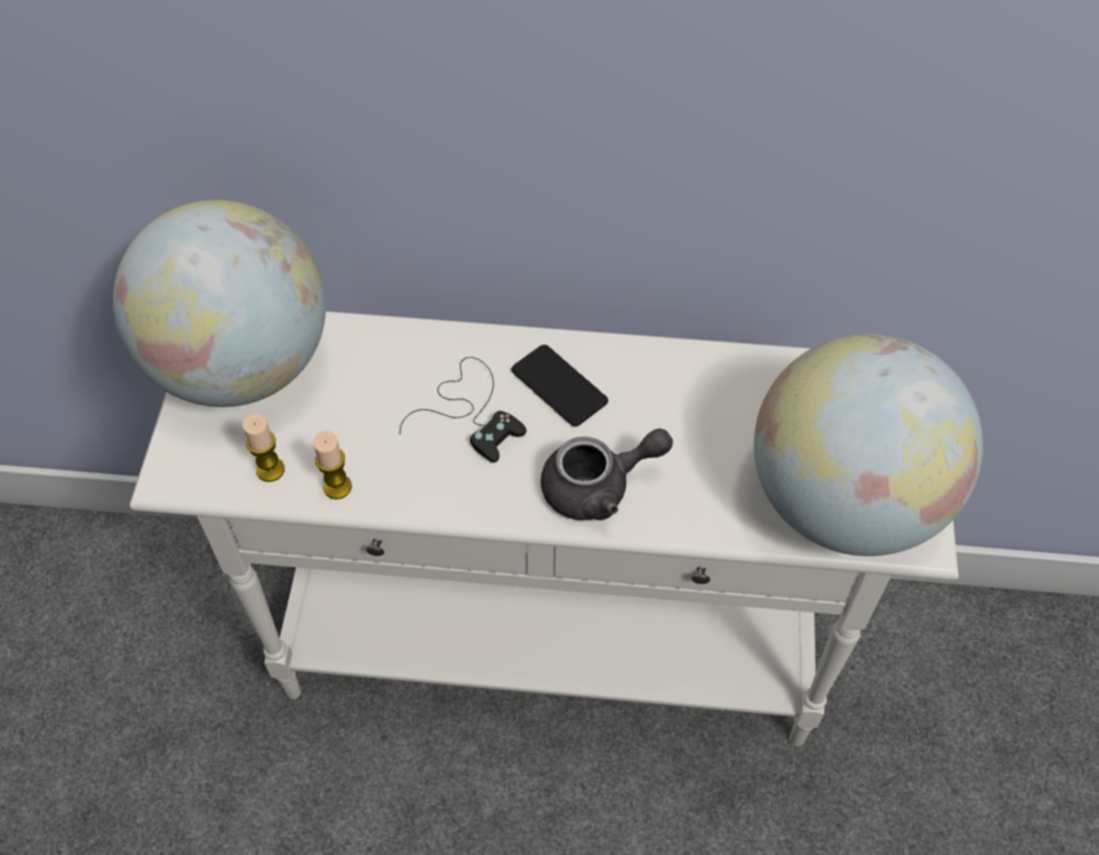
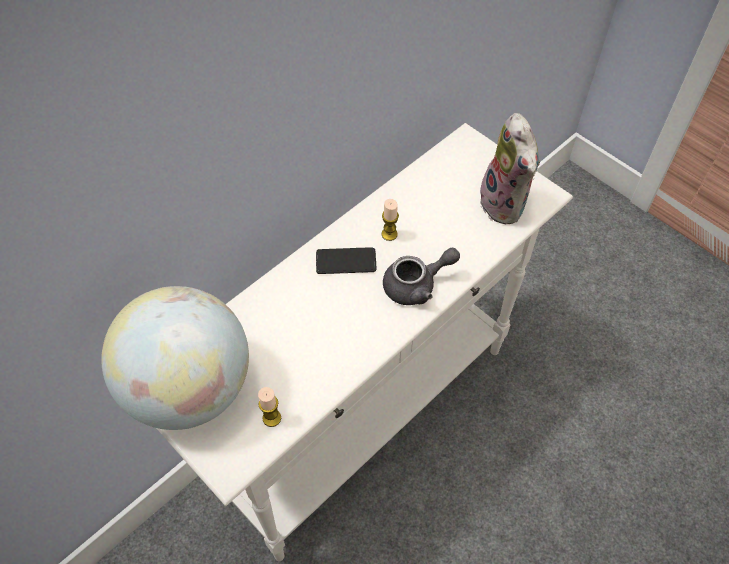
camera: 50 degrees left, 0 degrees up
(337, 487) = (312, 394): candle -> candle (389, 234)
(471, 411) = (324, 306): black game controller -> none
(598, 487) = (416, 285): grey teapot -> grey teapot turned 45 degrees clockwise
(844, 501) = (506, 204): globe -> plush toy

